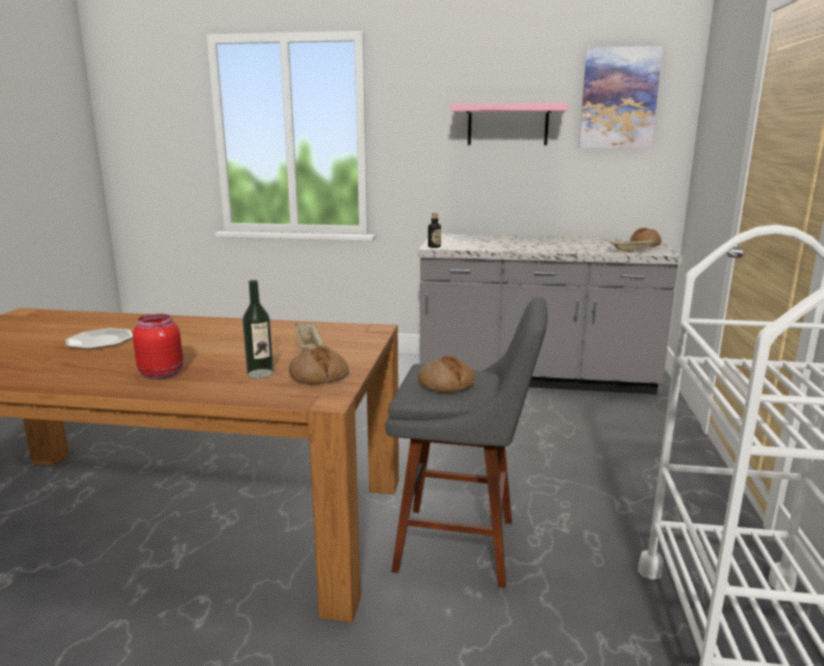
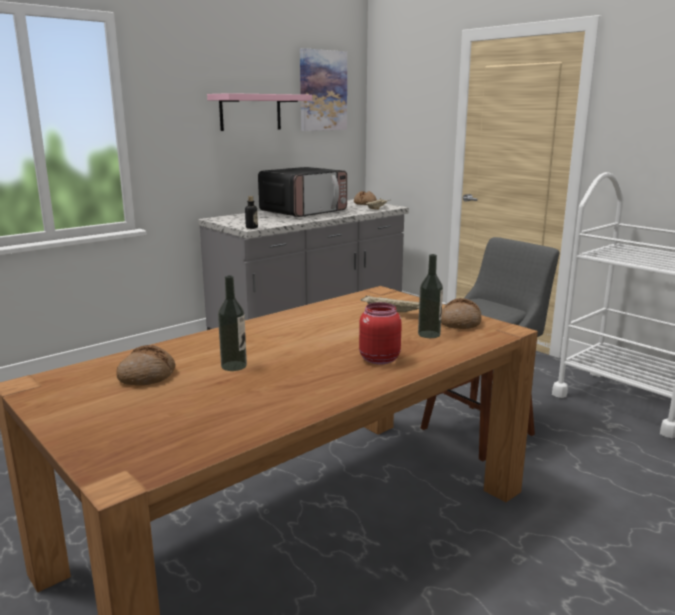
camera: 50 degrees left, 0 degrees up
(100, 341) = (234, 366): plate -> bottle
(446, 384) = (487, 309): bread -> bread (147, 376)
(540, 242) = (304, 212): none -> microwave

